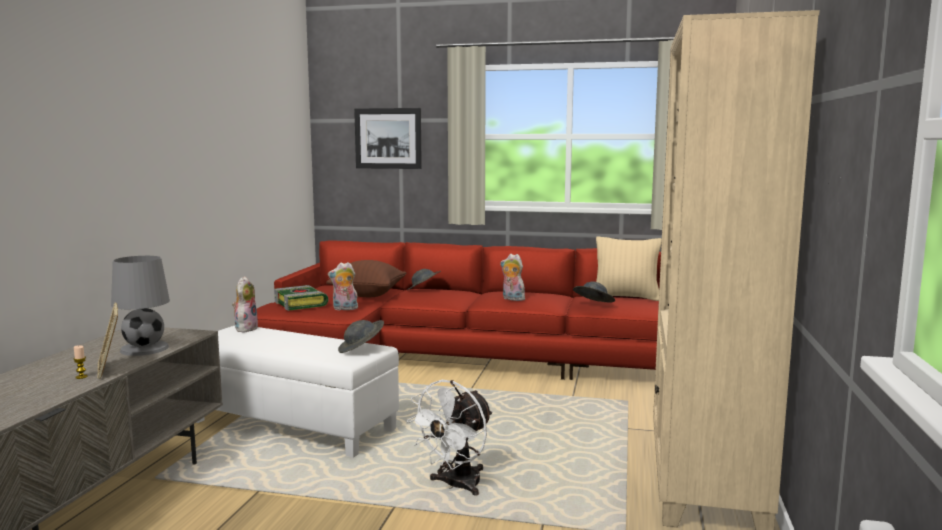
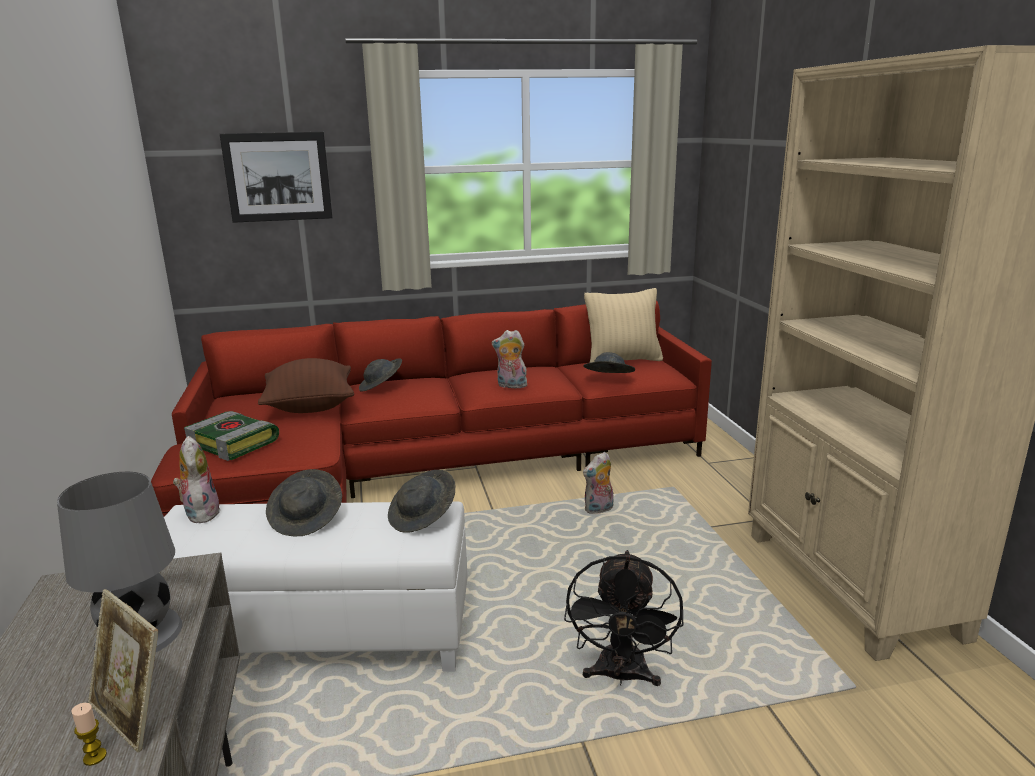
camera: 25 degrees left, 10 degrees up
(296, 339) = (307, 519): none -> grey hat
(344, 309) = (306, 440): plush toy -> plush toy (599, 510)
(456, 486) = (621, 677): white fan -> black fan

